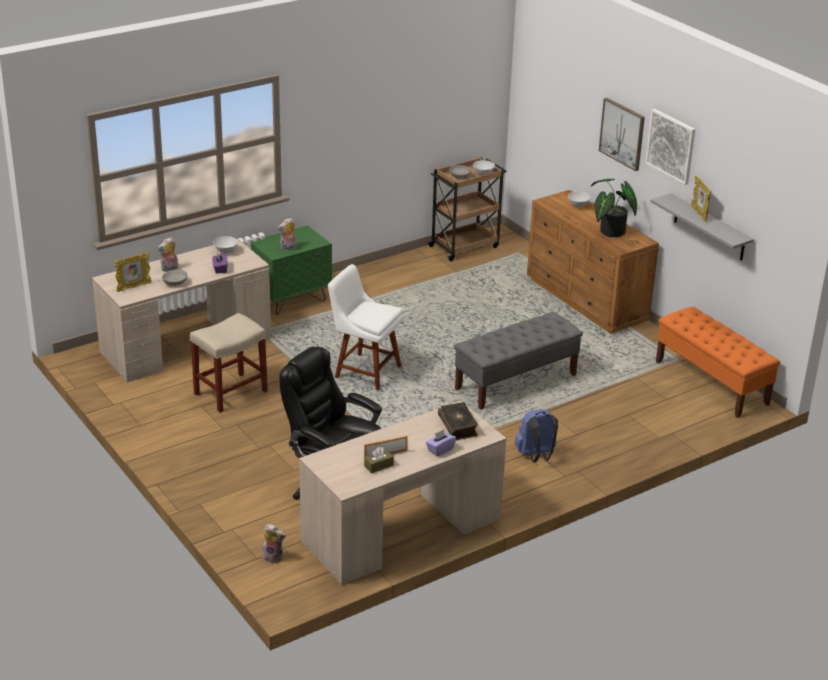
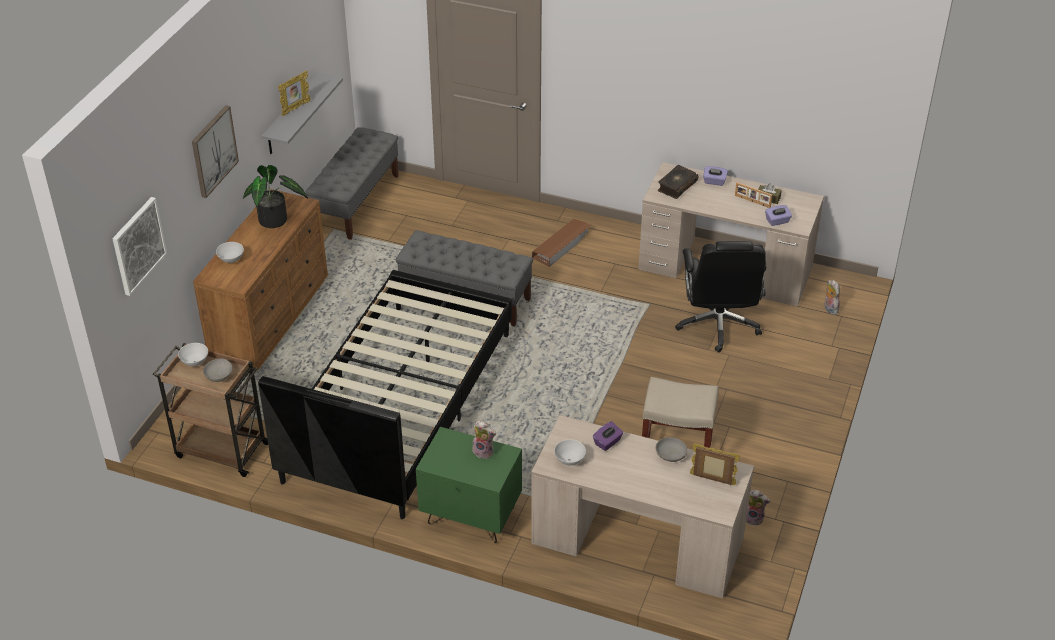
camera: 125 degrees left, 10 degrees up
(169, 269) = (650, 478): plush toy -> plush toy (753, 518)
(340, 452) = (777, 221): none -> purple tissue box
(365, 371) = (545, 392): white chair -> none
(427, 313) = (399, 405): none -> black bed
(536, 456) = (561, 246): blue backpack -> brown storage box
(671, 146) = (251, 95): picture -> picture (138, 245)
(711, 383) = (356, 202): orange bench -> grey bench

